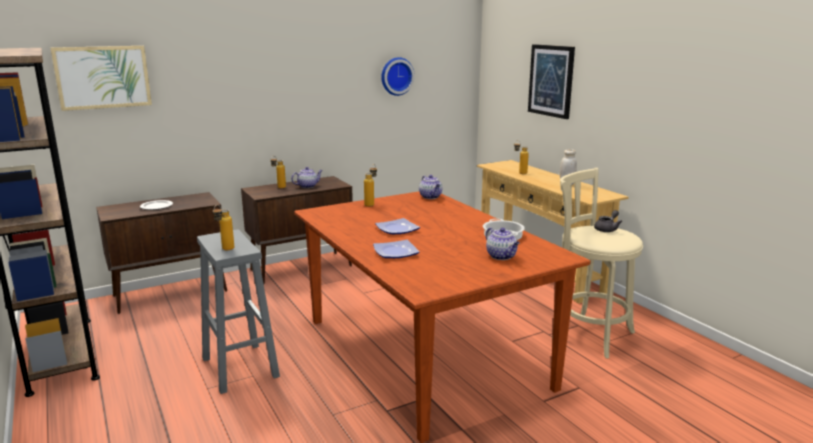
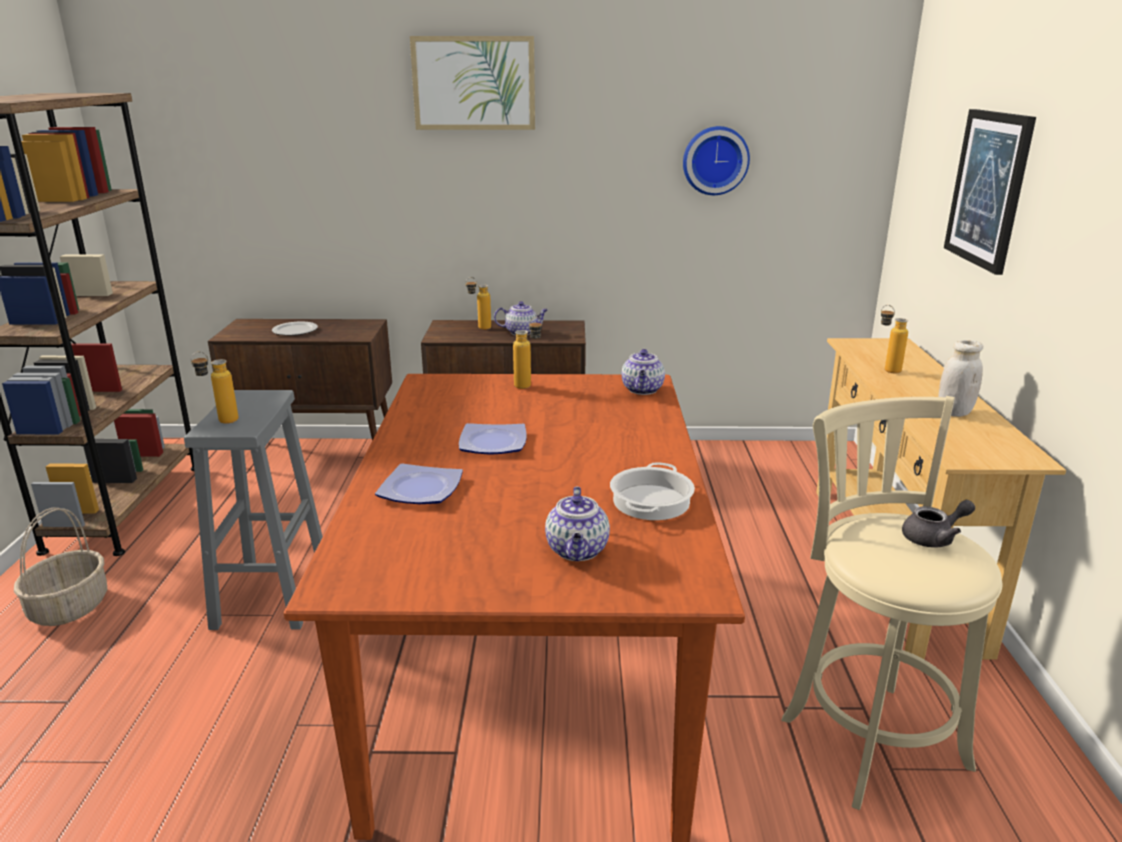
camera: 30 degrees right, 5 degrees up
(100, 413) = (69, 607): none -> basket
(103, 77) = (244, 139): picture -> picture (474, 83)

